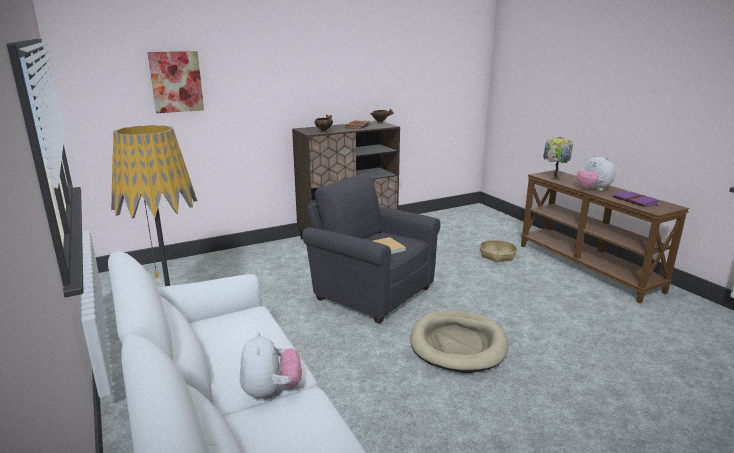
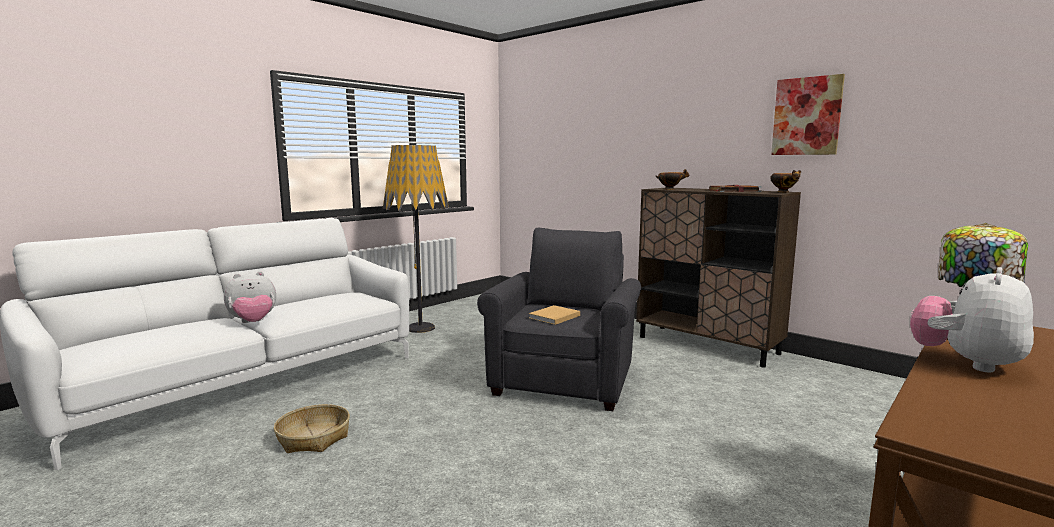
camera: 70 degrees right, 10 degrees down
(176, 82) = (570, 130): picture -> picture (806, 116)
(458, 344) = (470, 448): beige dog bed -> none
(497, 255) = (819, 457): basket -> basket (314, 438)
(636, 201) = (975, 409): purple book -> none

